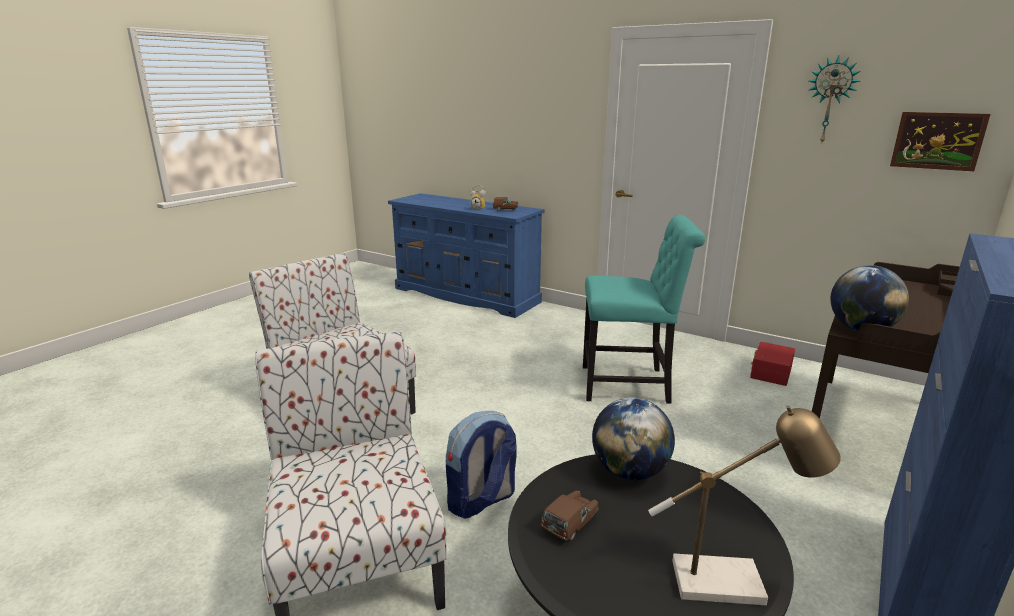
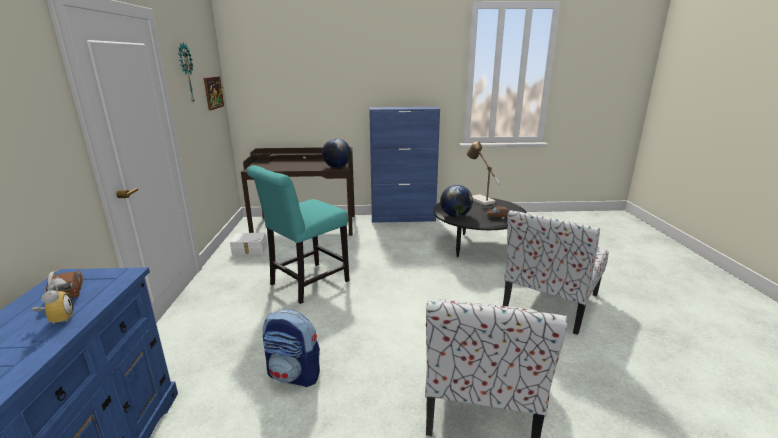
camera: 125 degrees left, 0 degrees up
(481, 501) = (473, 290): backpack -> backpack (294, 375)
(630, 385) = (306, 284): turquoise chair -> turquoise chair turned 105 degrees counterclockwise
(769, 372) = (249, 250): red storage box -> white storage box

